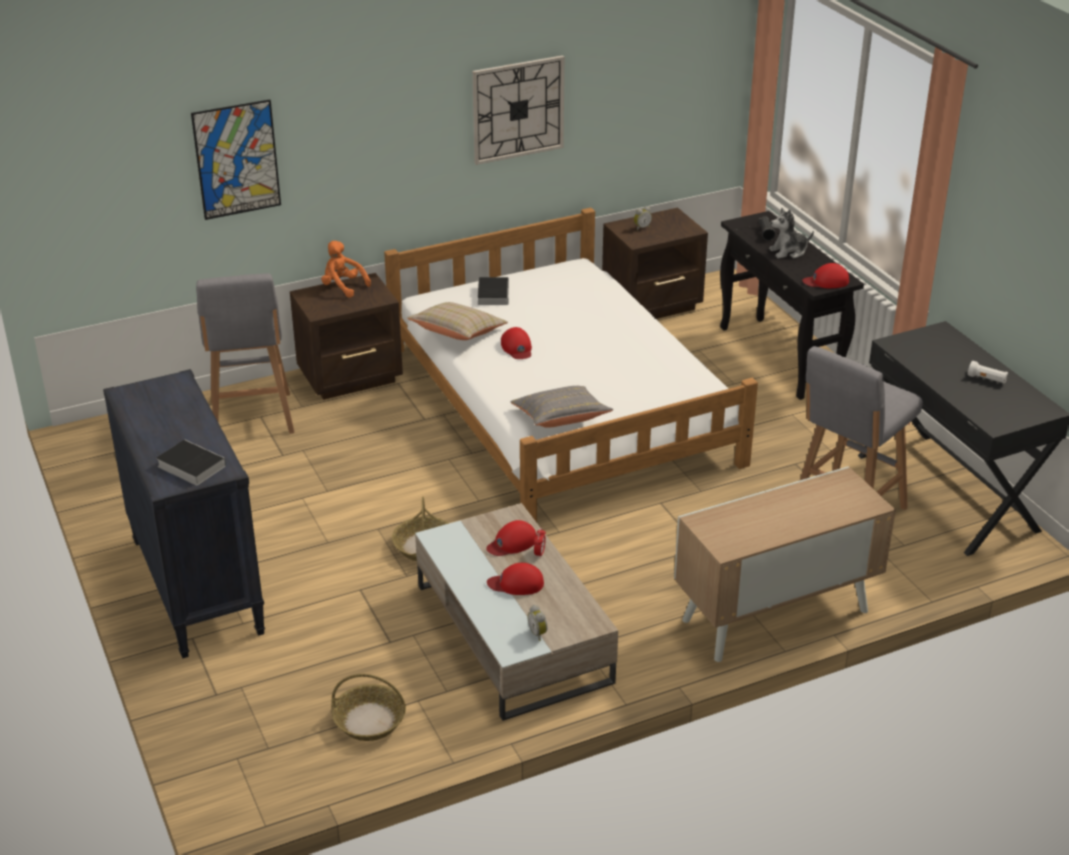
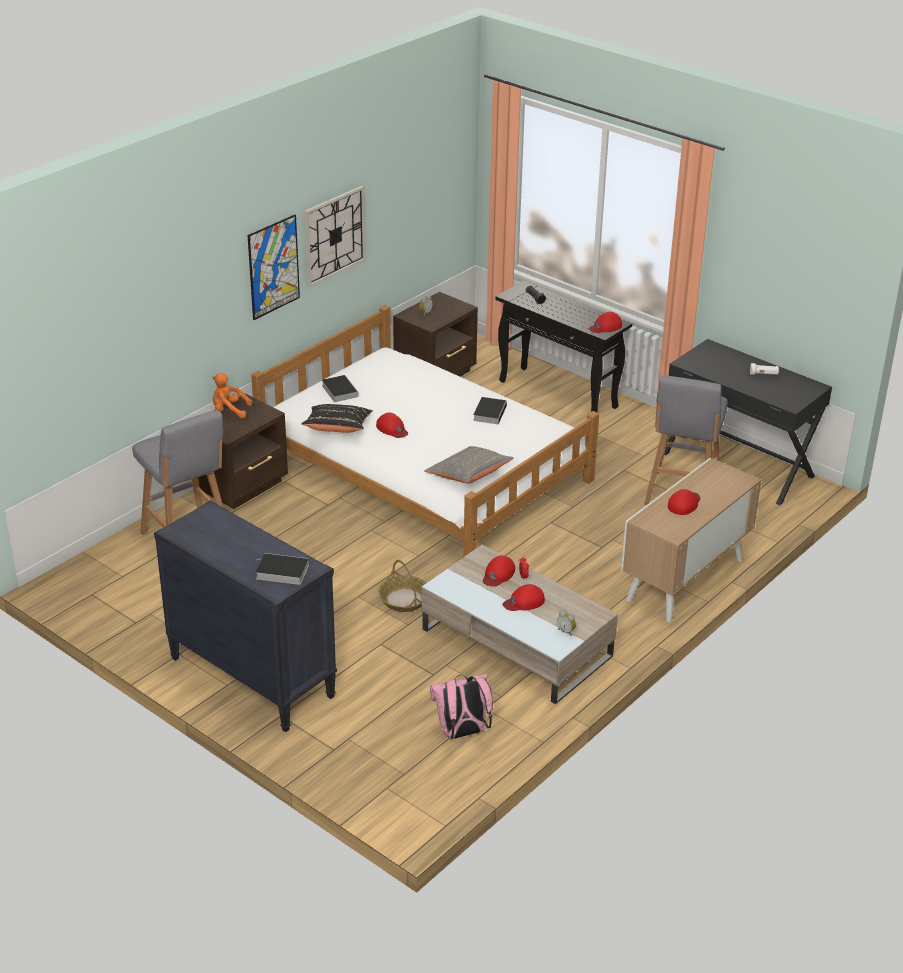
camera: 25 degrees left, 0 degrees up
(237, 159) = (148, 320): picture -> picture (273, 267)
(369, 721) = (462, 733): basket -> pink backpack
(457, 334) = (337, 429): beige pillow -> black pillow
(642, 354) = (489, 412): none -> book
(768, 515) = (684, 504): none -> red cap
(788, 251) = (562, 309): plush toy -> none

